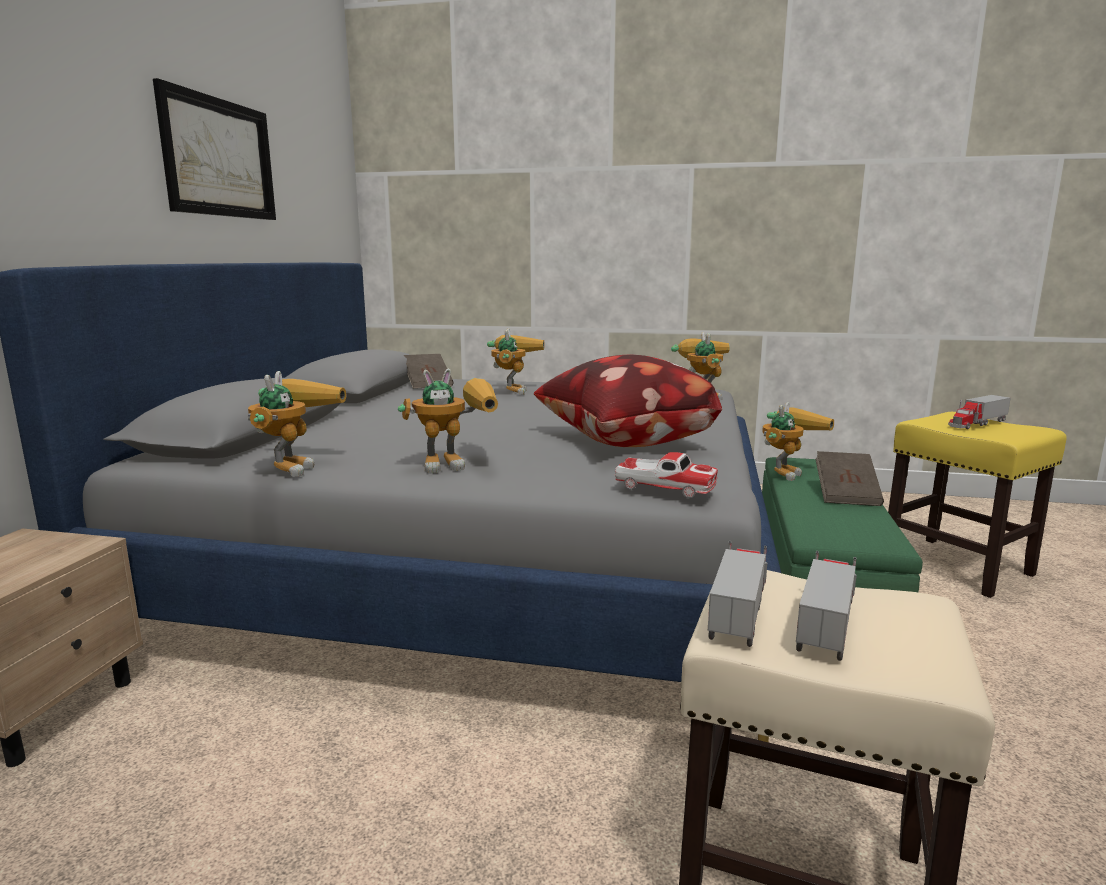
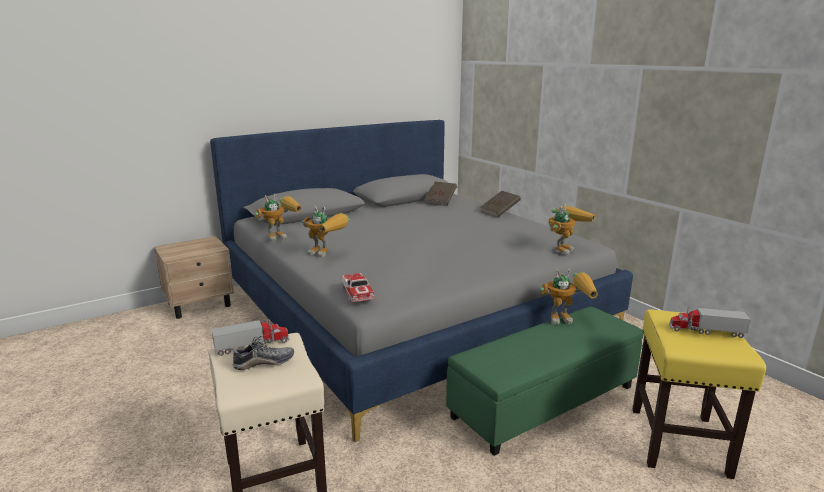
camera: 45 degrees right, 5 degrees up
(219, 158) = (341, 72): picture -> none
(512, 390) = (467, 216): toy robot -> none
(623, 444) = (414, 266): pillow -> none
(826, 619) = (264, 362): toy truck -> shoe
(846, 495) = (560, 345): brown book -> brown book (499, 212)

